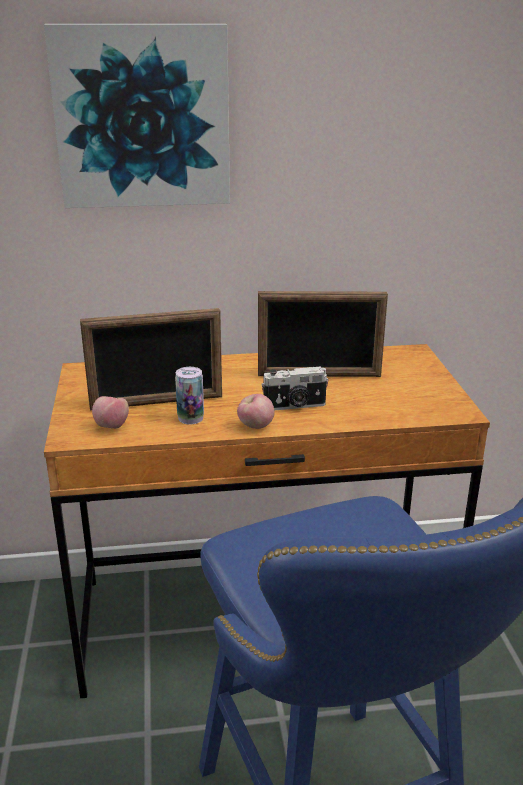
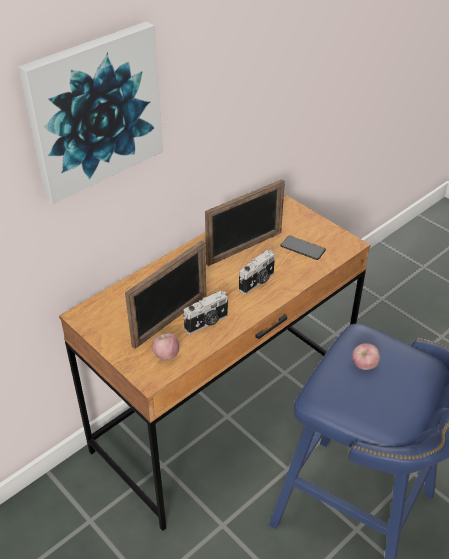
camera: 35 degrees left, 15 degrees up
(190, 418) = (207, 323): can -> camera
(255, 426) = (253, 310): apple -> apple (364, 366)
(390, 397) = (302, 248): none -> phone

